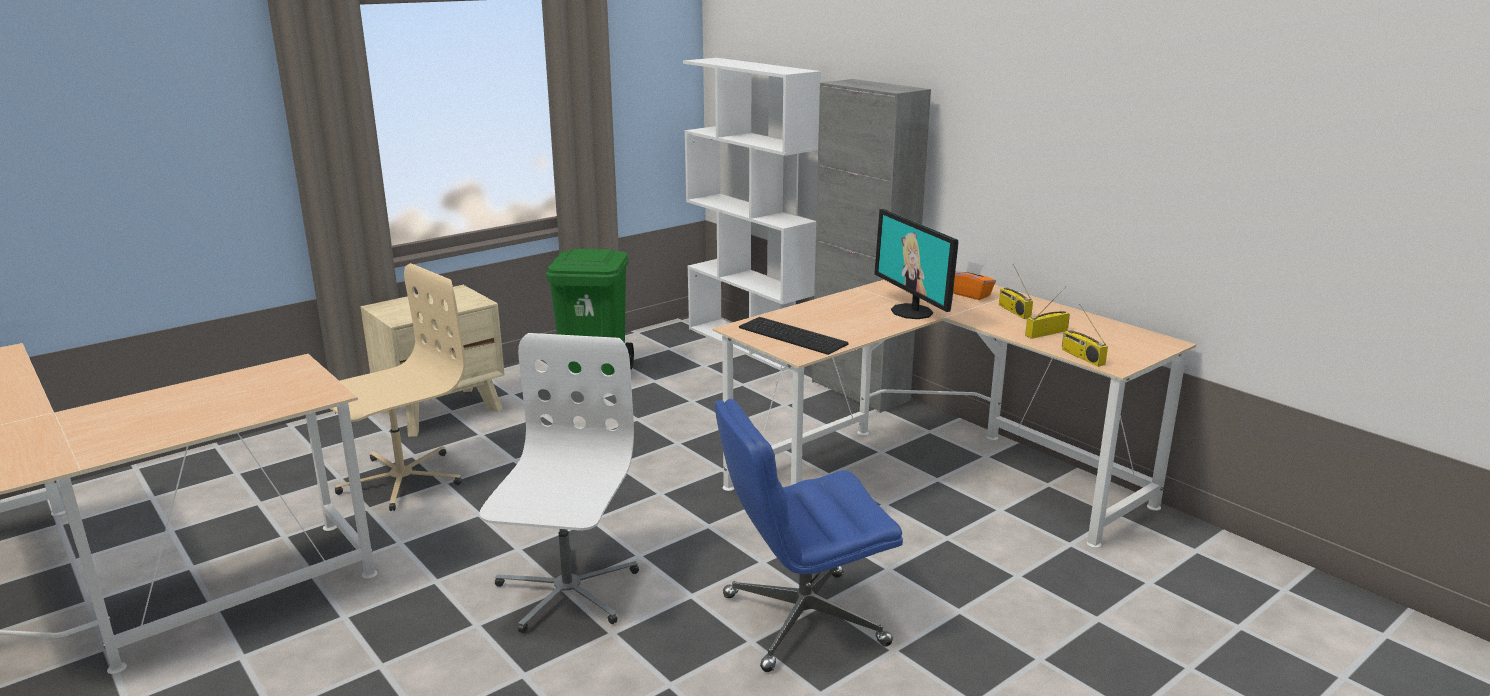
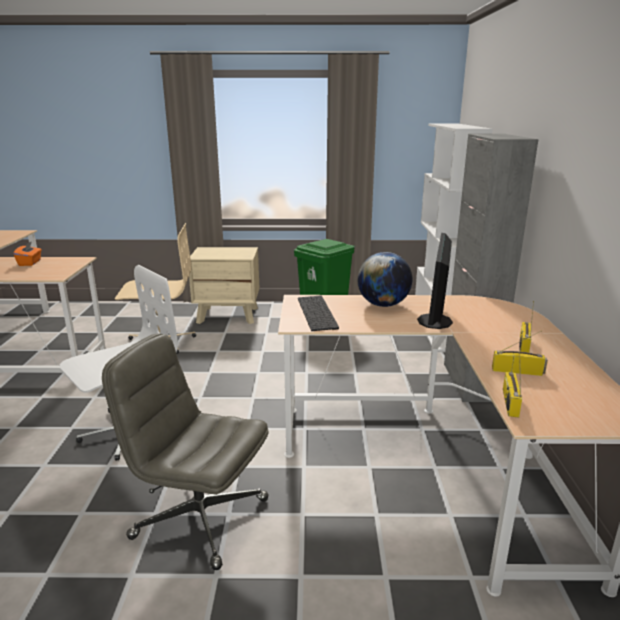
camera: 40 degrees right, 0 degrees up
(802, 621) = (199, 518): blue office chair -> grey office chair
(836, 309) = (383, 305): none -> globe
(970, 294) = (511, 322): orange tissue box -> orange tissue box (30, 263)

